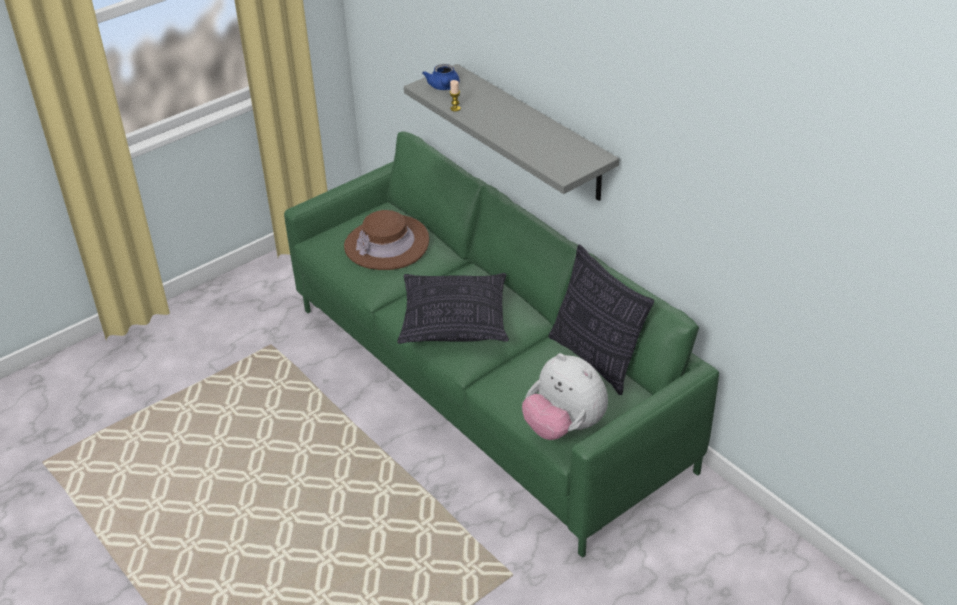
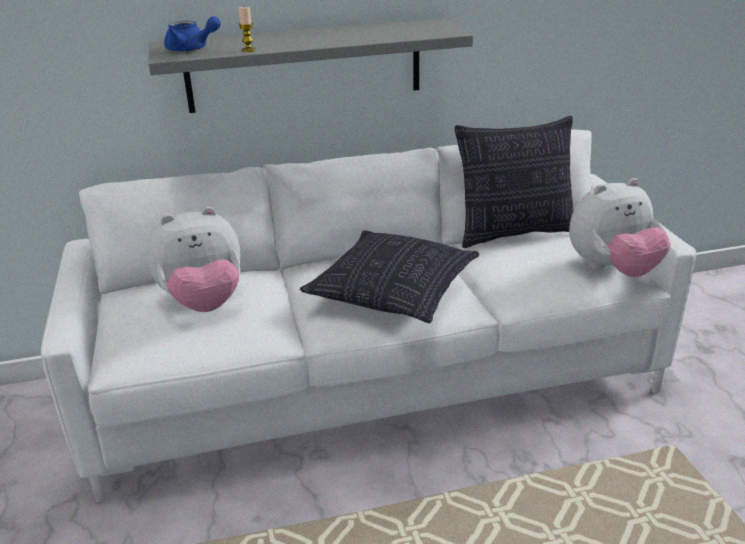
camera: 65 degrees left, 10 degrees down
(387, 244) = (203, 303): brown hat -> plush toy
(483, 387) = (376, 386): green sofa -> white sofa

